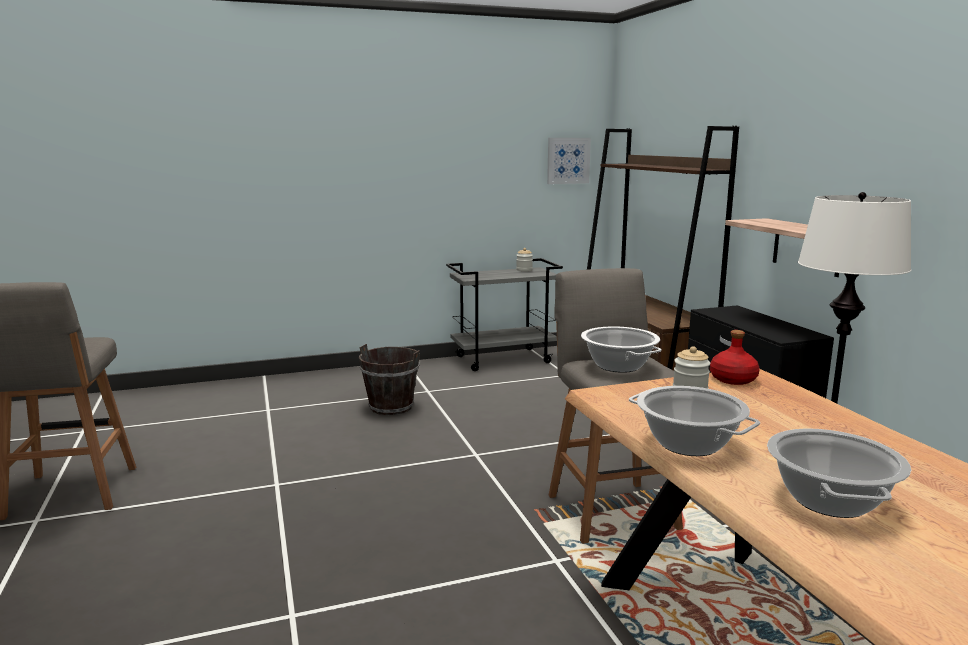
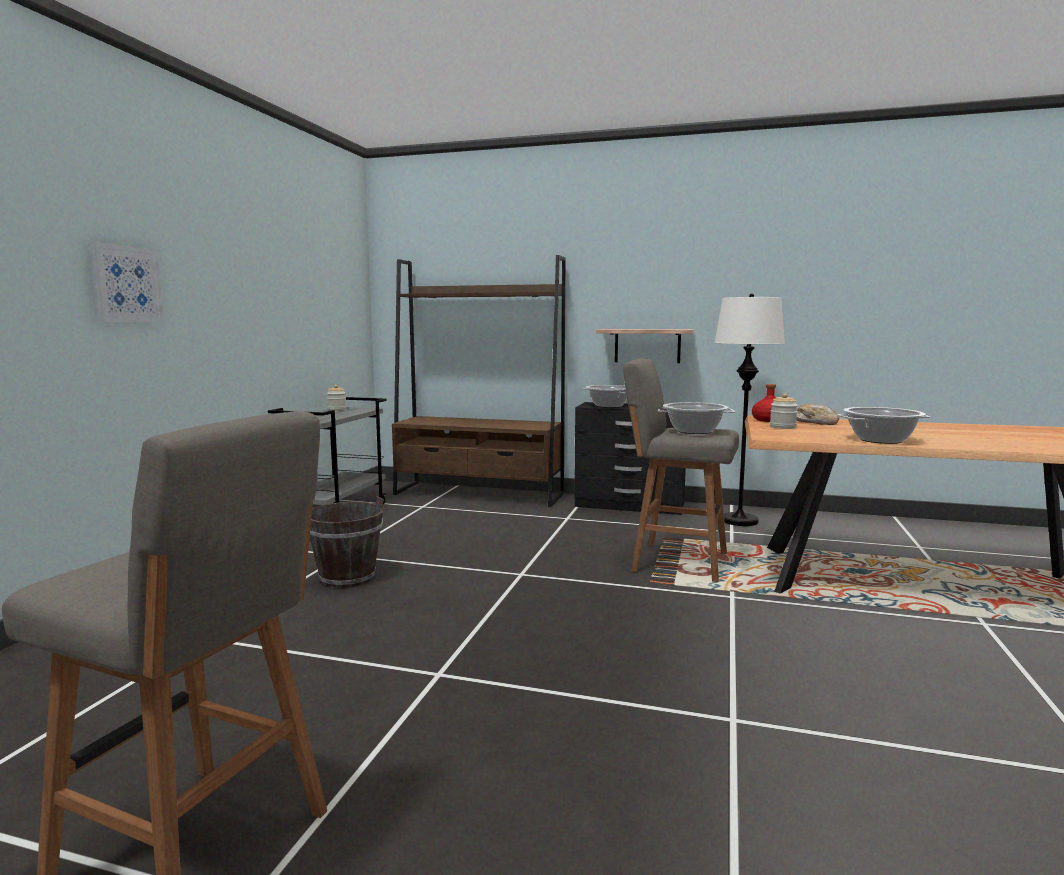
camera: 55 degrees left, 5 degrees down
(568, 160) = (347, 292): picture -> picture (126, 284)
(772, 400) = (815, 422): none -> bread
(829, 500) = (974, 439): cooking pot -> cooking pot (608, 406)

